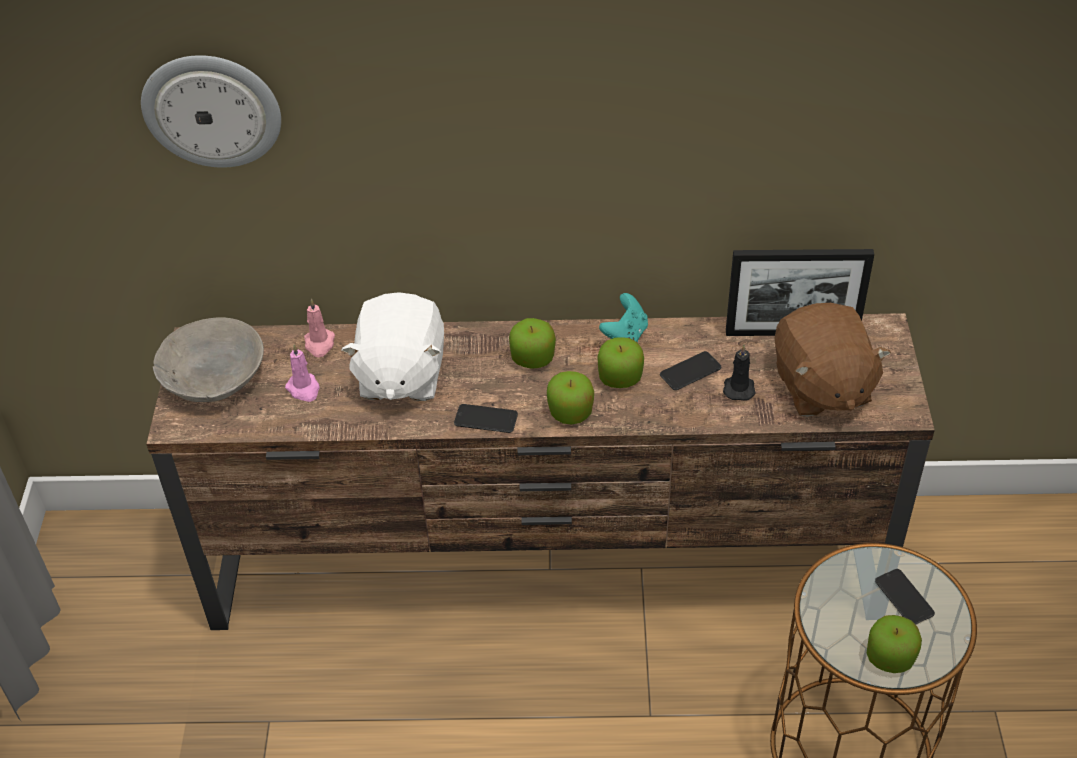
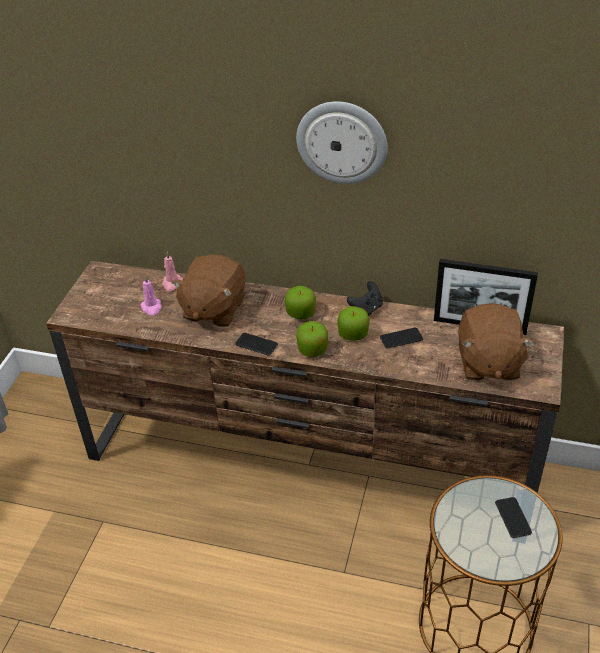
camera: 15 degrees right, 5 degrees down
(212, 110) = (114, 116): wall clock -> wall clock (342, 142)
(214, 377) = (101, 292): grey bowl -> none
(400, 375) = (213, 309): white plush toy -> brown plush toy
(625, 335) = (366, 309): turquoise game controller -> black game controller
(738, 388) = (430, 354): black candle -> none
(890, 657) = (489, 556): apple -> none

